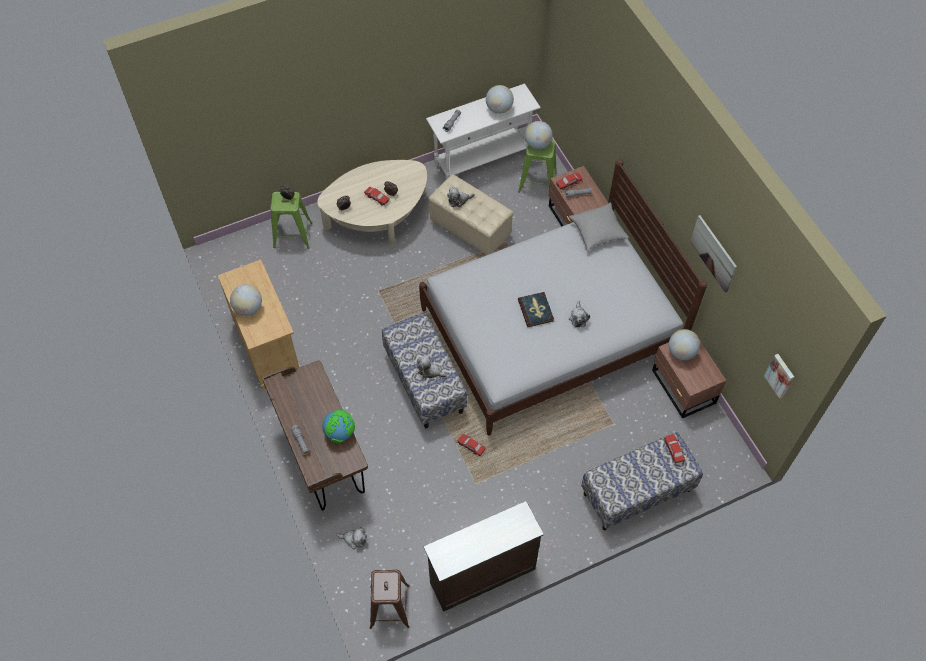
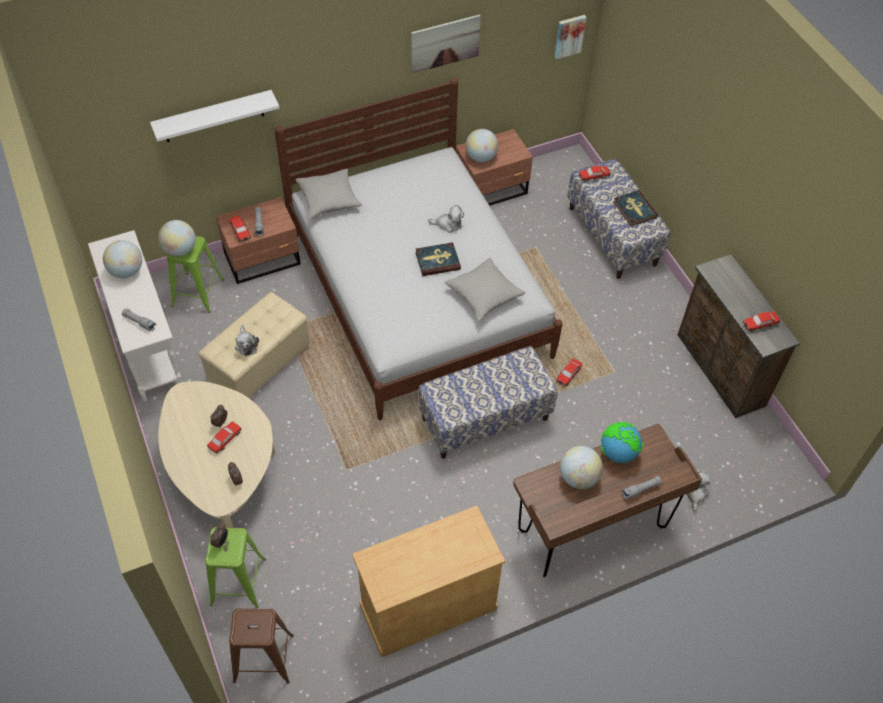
camera: 90 degrees left, 5 degrees down
(248, 308) = (437, 565): globe -> globe (578, 477)
(389, 607) = (770, 457): brown stool -> brown stool (264, 658)
(430, 371) = (504, 380): plush toy -> none
(460, 548) = (760, 324): none -> toy car
(501, 345) = (484, 295): none -> grey pillow
(604, 108) = (213, 117): none -> white shelf
(633, 484) = (634, 209): none -> book

